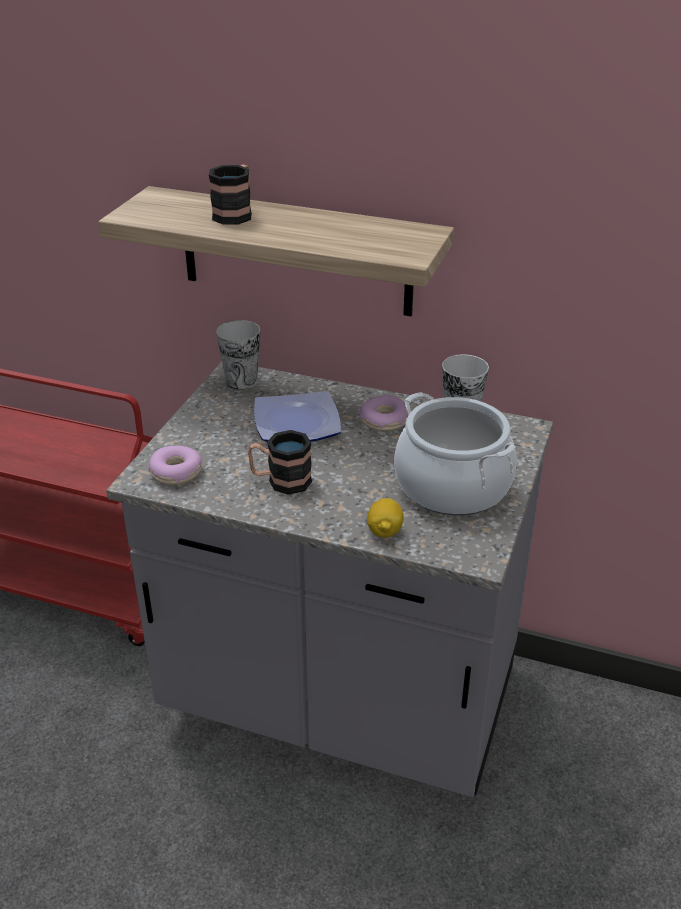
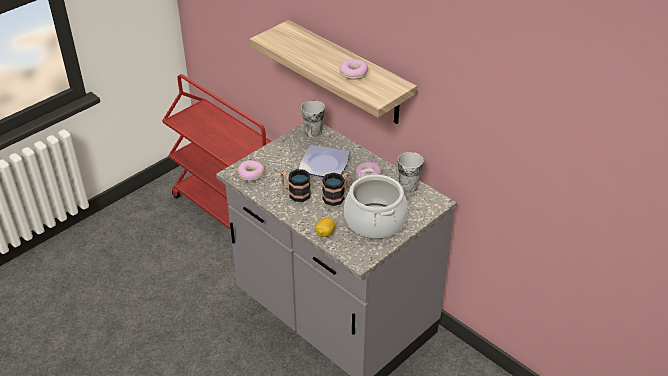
camera: 25 degrees right, 5 degrees up
(236, 213) = (316, 49): mug -> mug (337, 196)
(334, 232) = (353, 74): none -> donut

